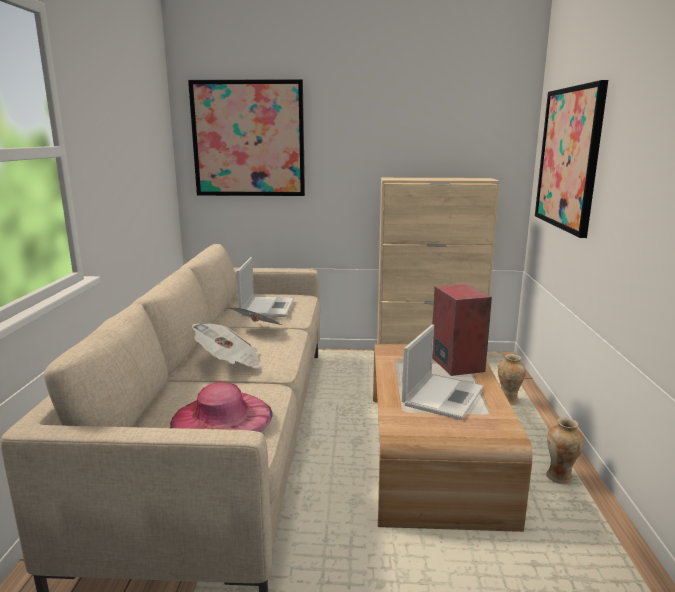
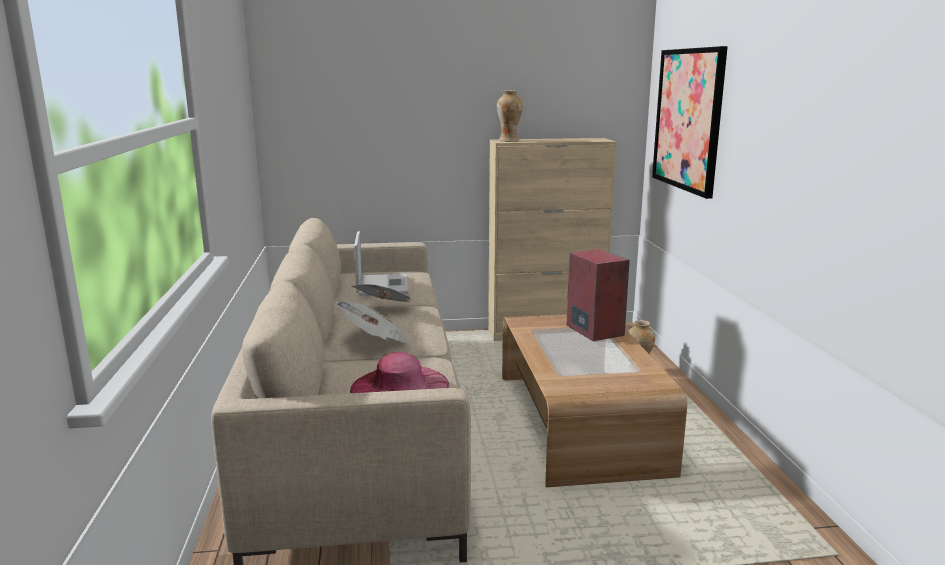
camera: 10 degrees left, 0 degrees up
(248, 139) = (341, 99): picture -> none
(443, 395) = (592, 359): laptop -> none
(559, 478) = (702, 431): vase -> vase (509, 141)

